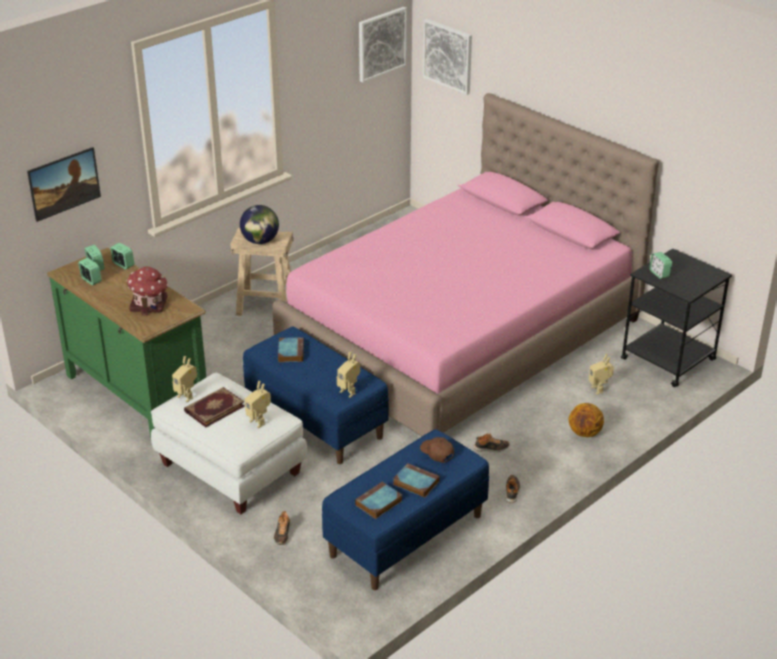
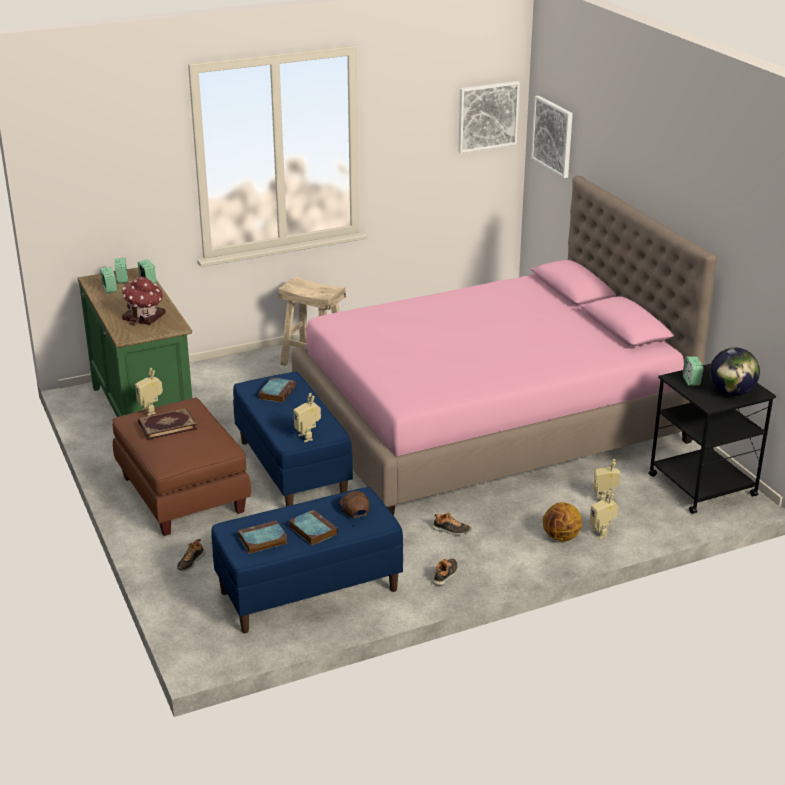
camera: 20 degrees right, 5 degrees down
(66, 196) = (106, 206): picture -> none
(232, 468) = (184, 494): white ottoman -> brown ottoman
(259, 421) = (200, 445): toy robot -> toy robot (602, 533)
(260, 241) = (308, 291): globe -> globe (731, 393)

